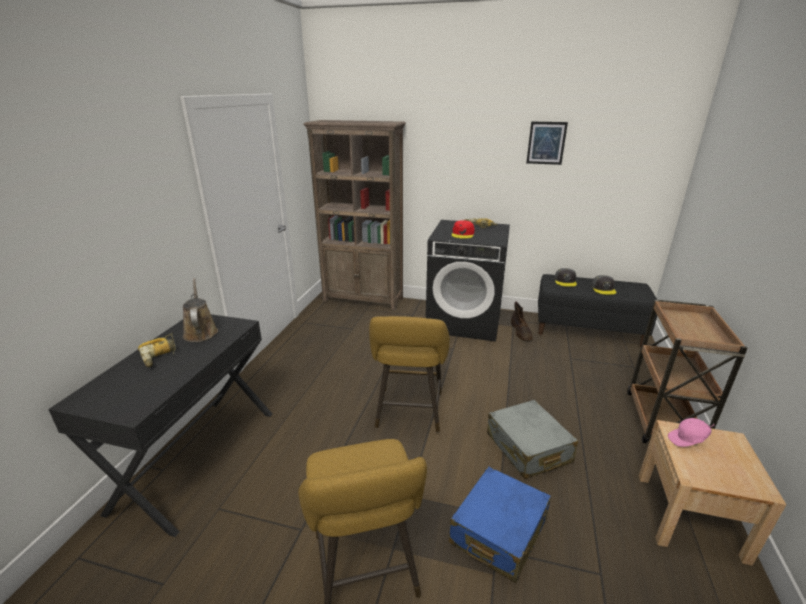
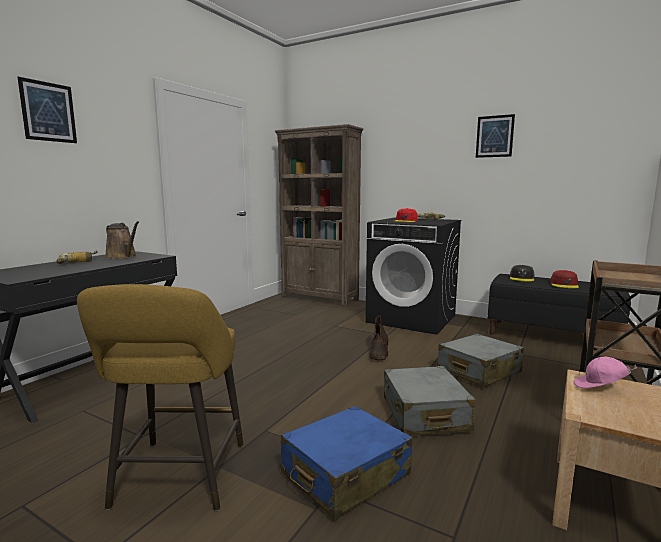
camera: 15 degrees right, 15 degrees down
(85, 183) = (48, 112): none -> picture
(200, 332) = (123, 257): brown watering can -> brown watering can turned 135 degrees clockwise
(409, 413) = (309, 373): yellow stool -> none
(521, 332) = (470, 331): brown boot -> brown boot (379, 353)
(548, 386) = (478, 371): none -> grey suitcase
(603, 289) = (564, 284): grey cap -> red cap

